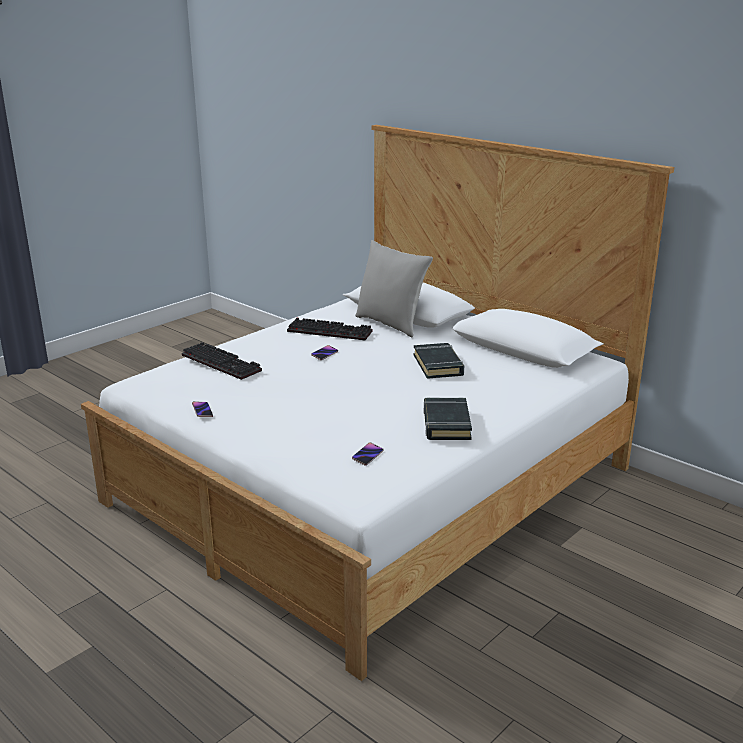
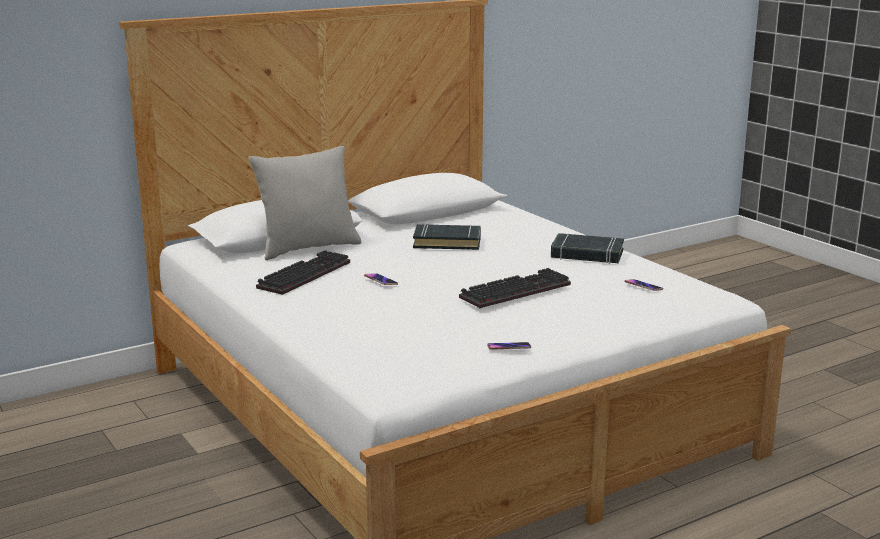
camera: 75 degrees left, 5 degrees down
(223, 363) = (375, 327): keyboard -> keyboard (515, 290)

